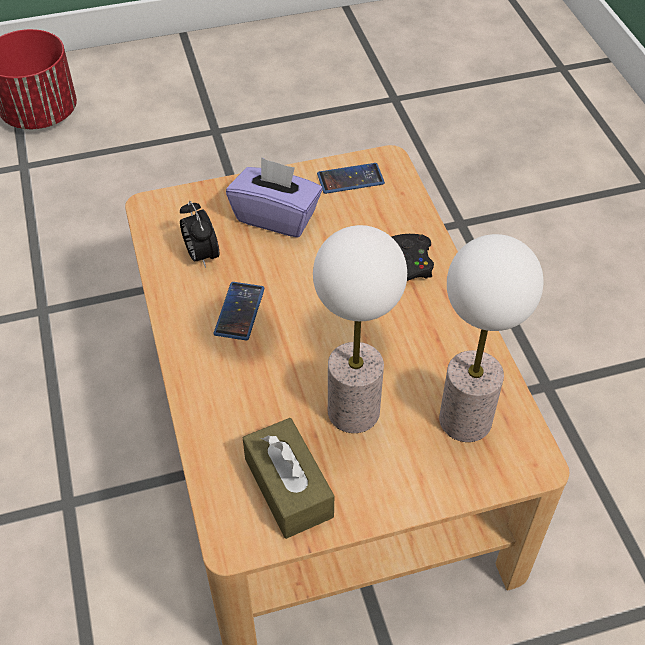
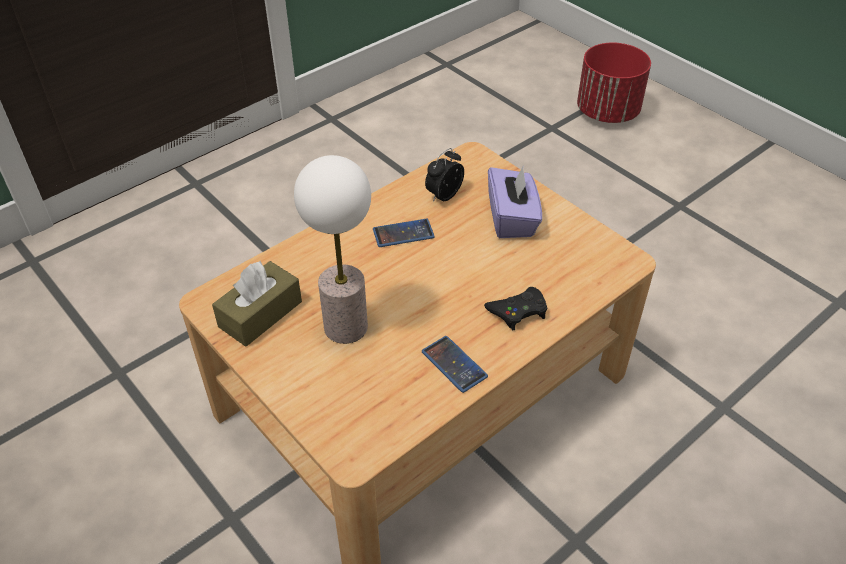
camera: 65 degrees right, 5 degrees down
(350, 179) = (588, 246): phone -> phone (454, 364)
(464, 420) = (373, 398): table lamp -> none

